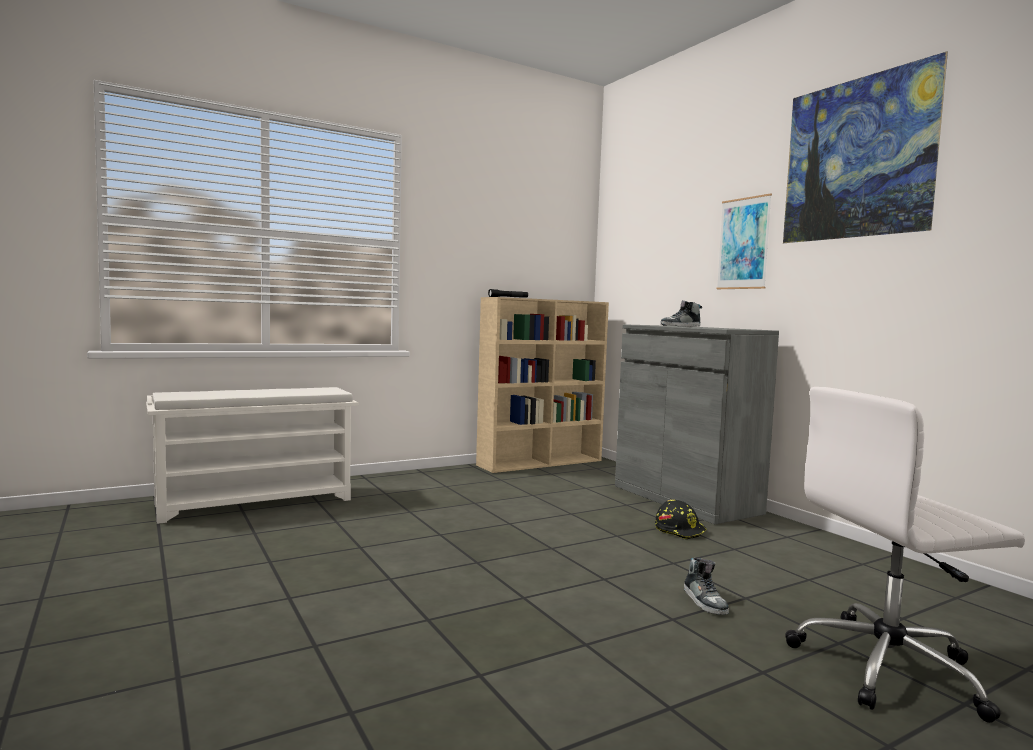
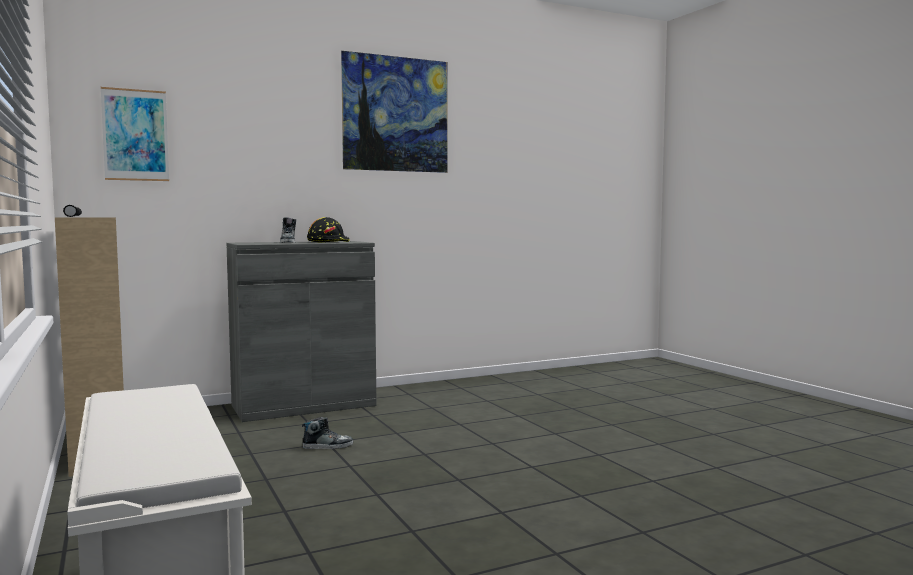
camera: 85 degrees left, 0 degrees up
(680, 530) = (388, 415): black hard hat -> black hard hat (328, 241)
(705, 601) = (527, 424): shoe -> shoe (327, 446)
(743, 243) = (303, 165): picture -> picture (135, 135)
(890, 668) = (595, 405): white office chair -> none

